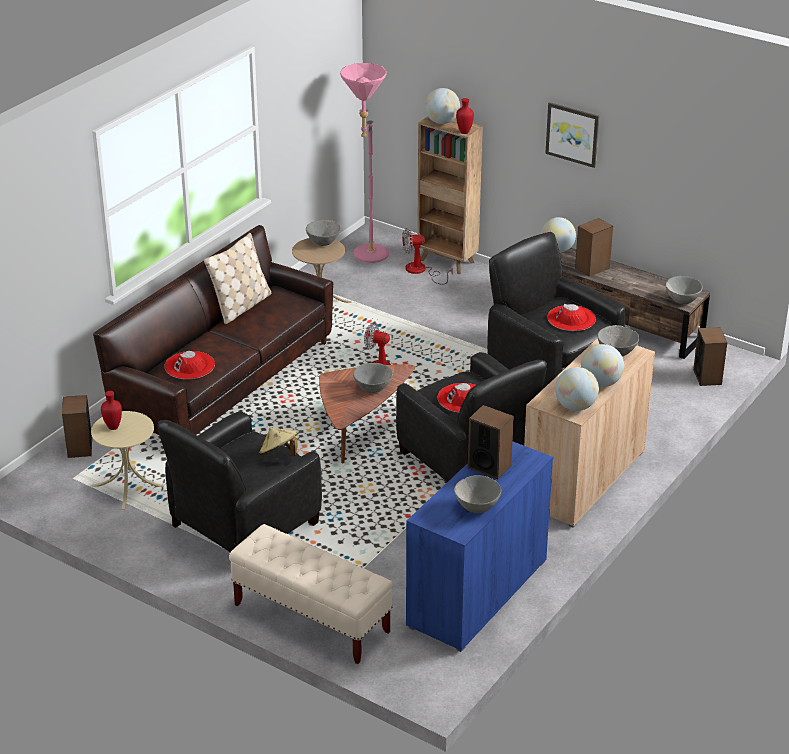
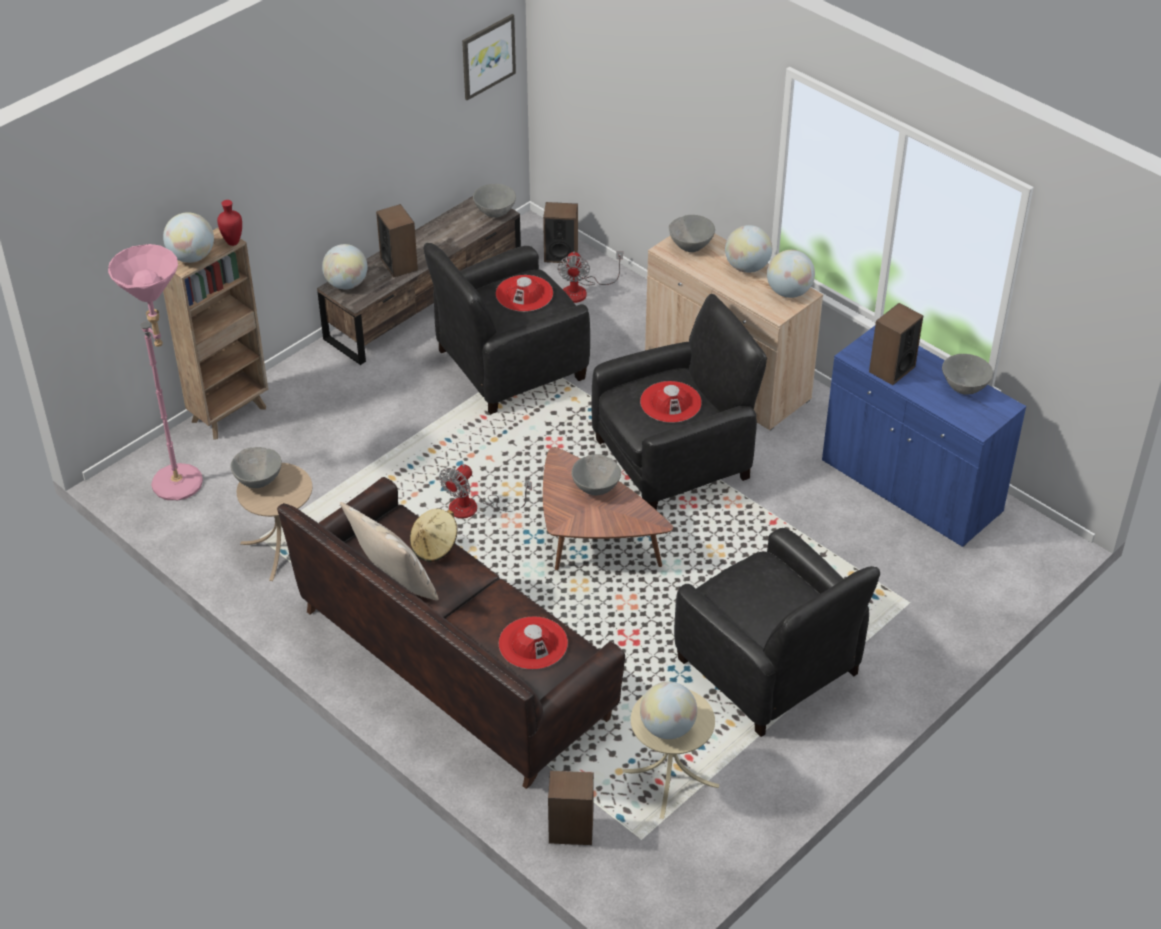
camera: 80 degrees left, 10 degrees up
(113, 427) = (667, 728): red vase -> globe
(279, 454) = (758, 569): beige hat -> beige hat (434, 546)
(311, 618) = (944, 623): beige bench -> none
(421, 271) = (244, 441): fan -> fan (582, 291)
(572, 134) = (319, 147): picture -> picture (487, 56)

